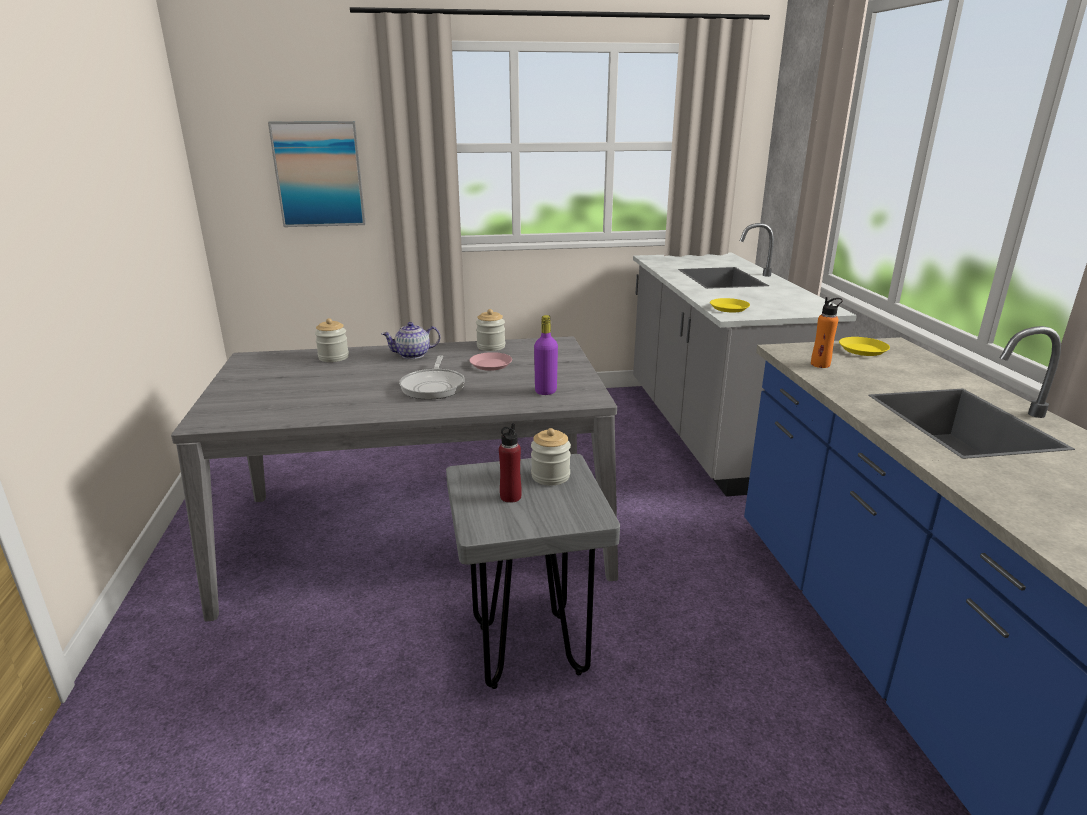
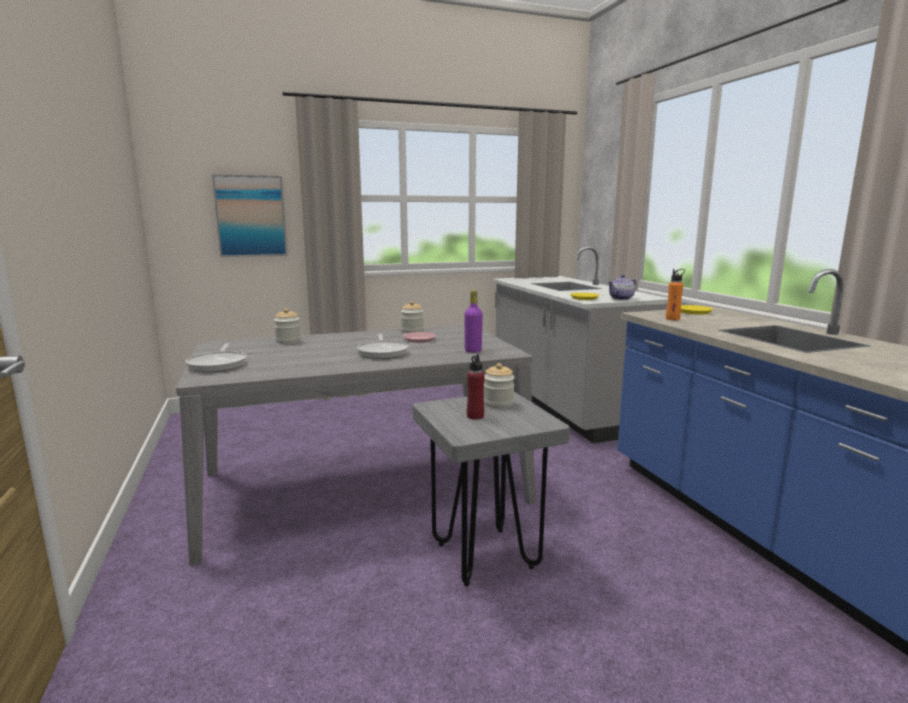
camera: 10 degrees left, 10 degrees down
(235, 396) = (218, 364): none -> frying pan
(413, 355) = (353, 337): teapot -> teapot (621, 298)

